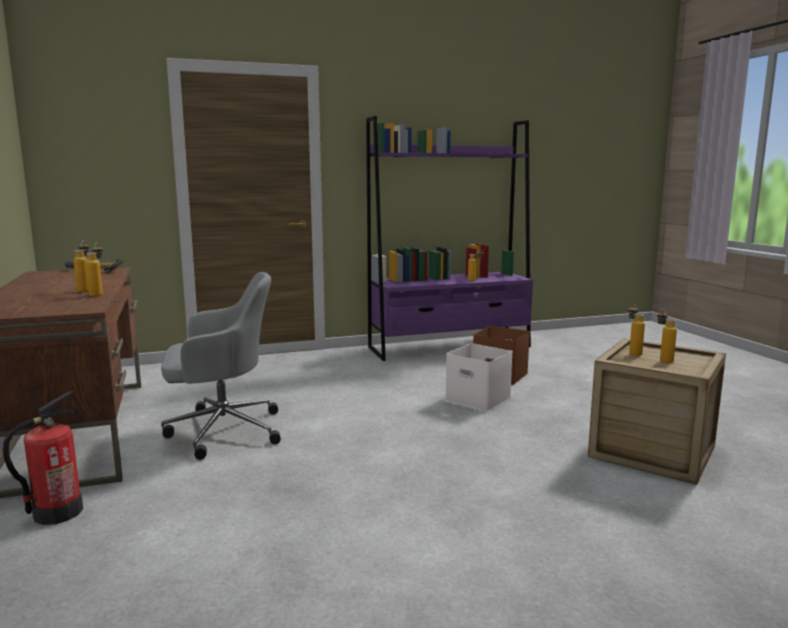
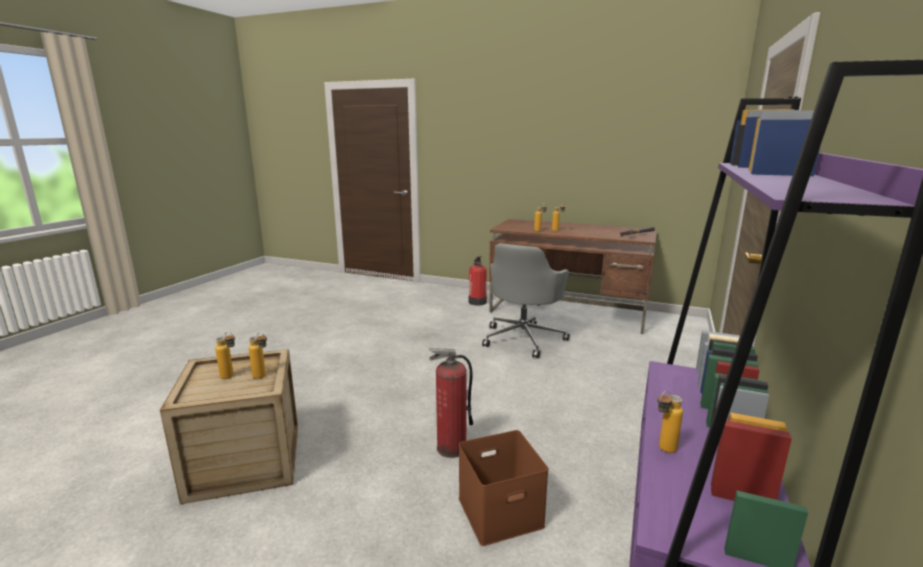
camera: 130 degrees right, 5 degrees up
(479, 399) = (451, 448): white storage box -> fire extinguisher

